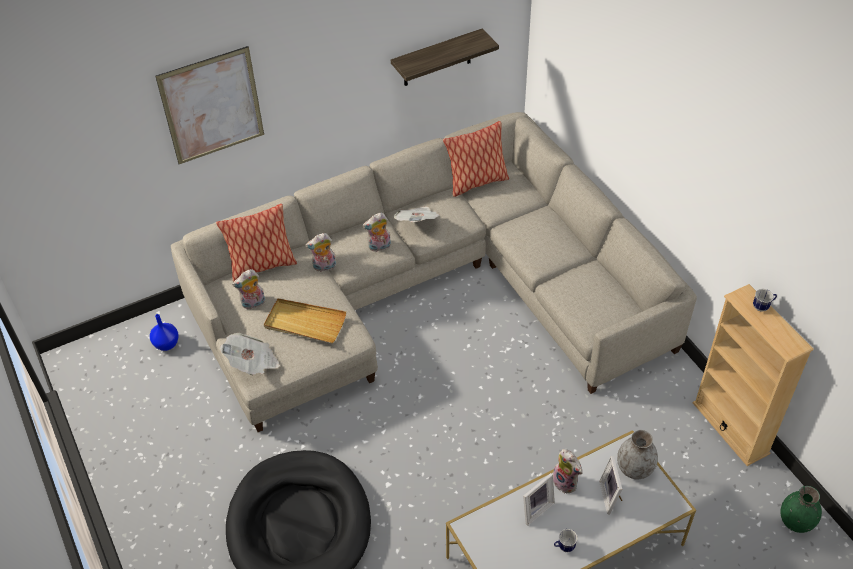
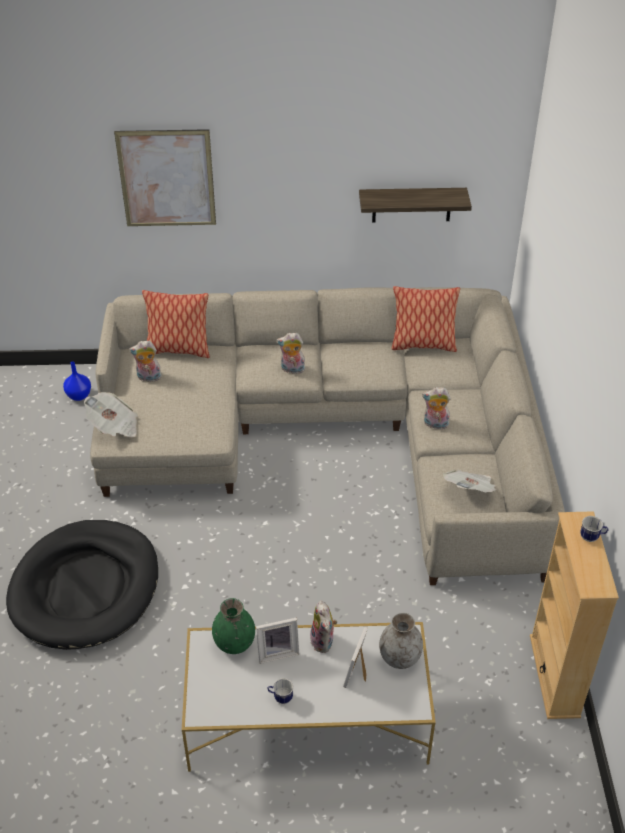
camera: 25 degrees right, 5 degrees down
(305, 323) = (180, 409): beige tray -> none
(324, 267) = (231, 370): plush toy -> plush toy (435, 424)
(417, 223) = (341, 361): newspaper -> newspaper (470, 490)
(796, 521) = (565, 795): green vase -> green vase (235, 643)

